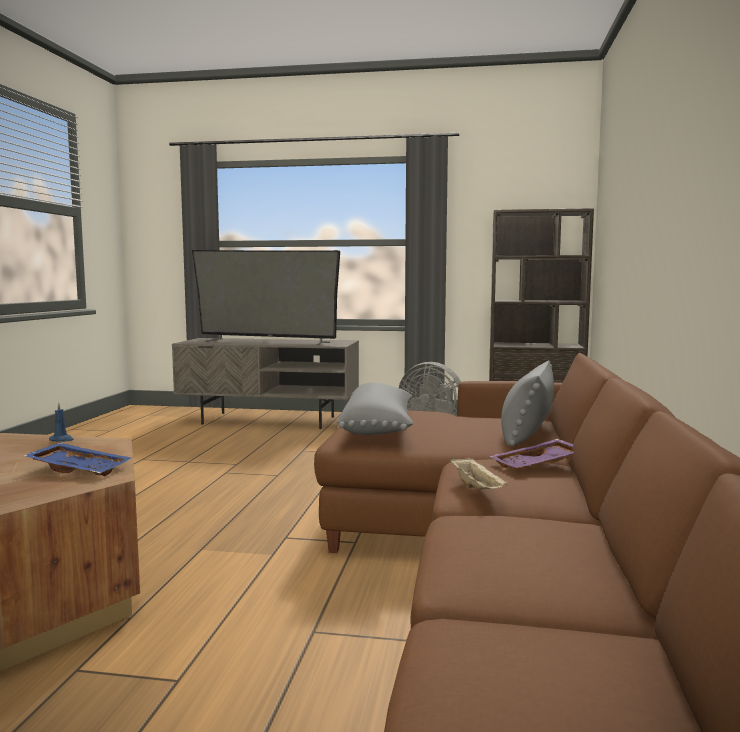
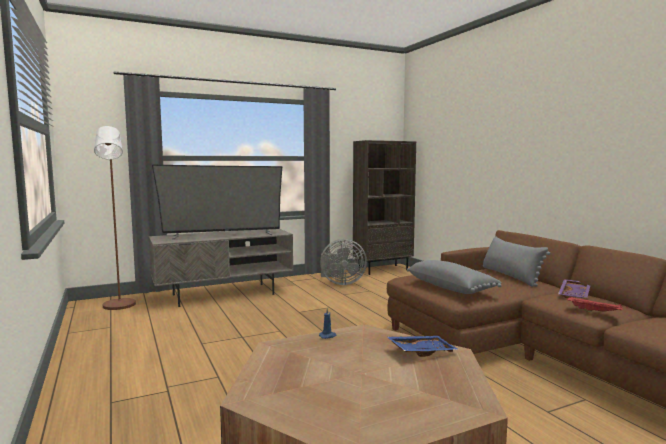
camera: 35 degrees left, 0 degrees up
(154, 415) = (119, 307): none -> brown floor lamp
(477, 489) = (594, 312): beige tray -> red tray

